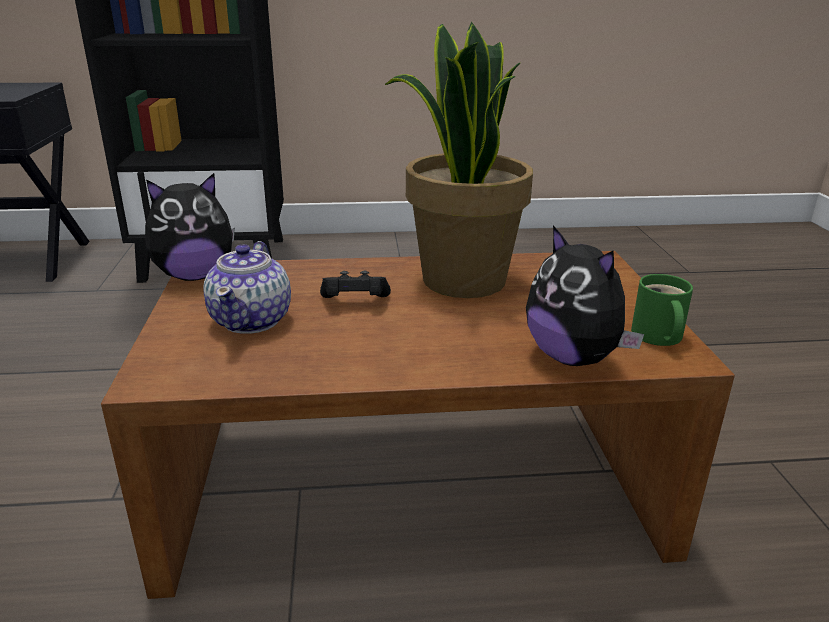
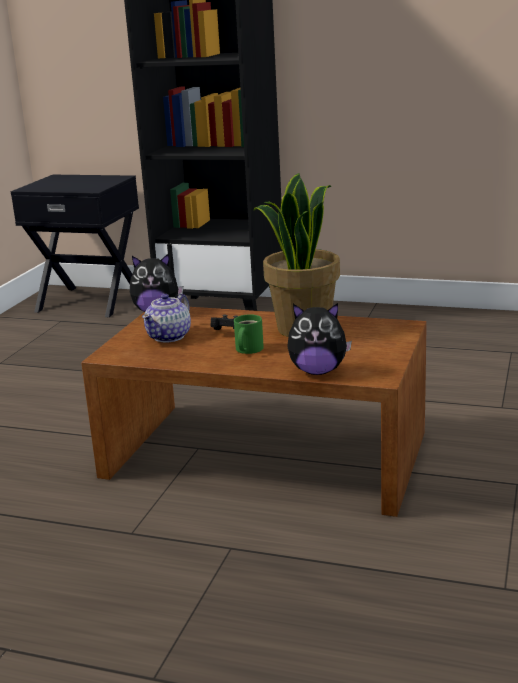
camera: 25 degrees right, 5 degrees down
(574, 357) = (318, 371): plush toy -> plush toy turned 75 degrees counterclockwise
(656, 336) = (379, 367): green mug -> green mug (247, 349)

